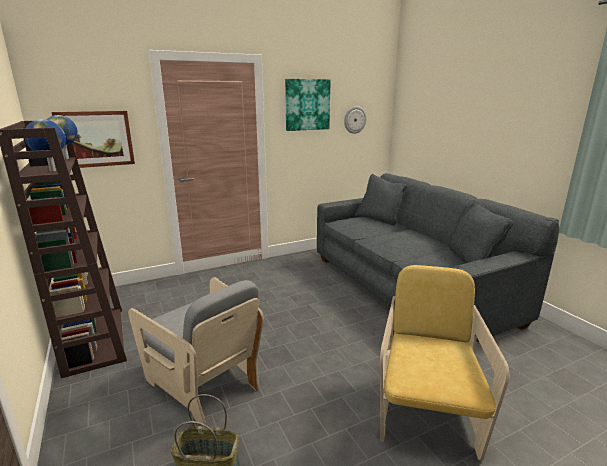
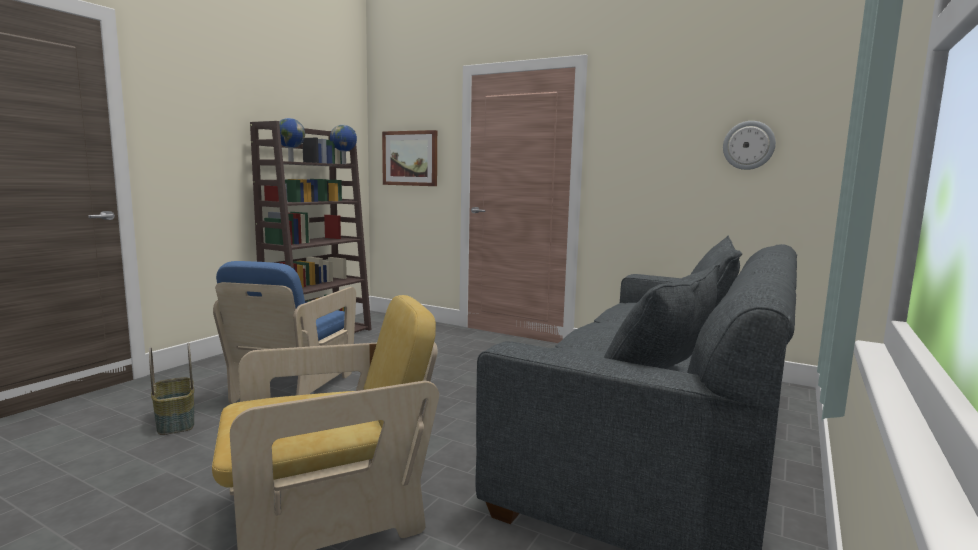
camera: 55 degrees right, 10 degrees down
(204, 382) = (292, 387): grey armchair -> blue armchair
(307, 105) = (653, 120): picture -> none

